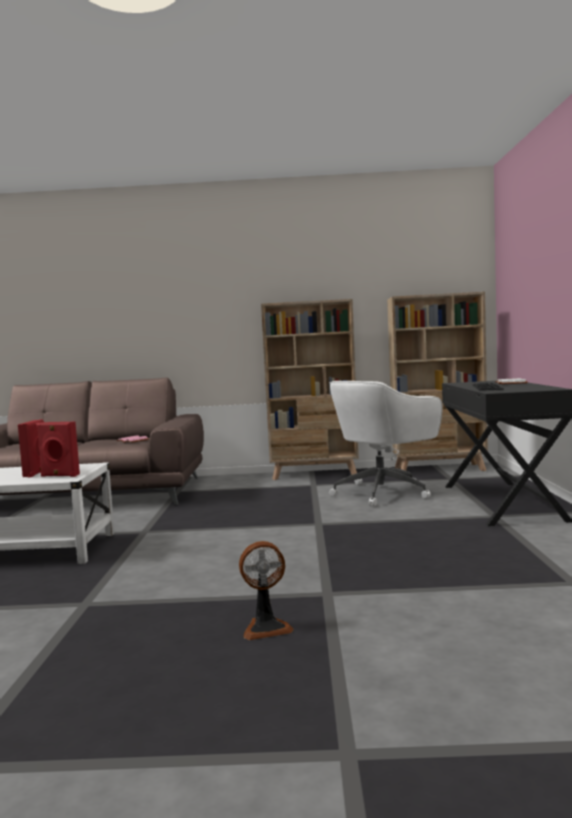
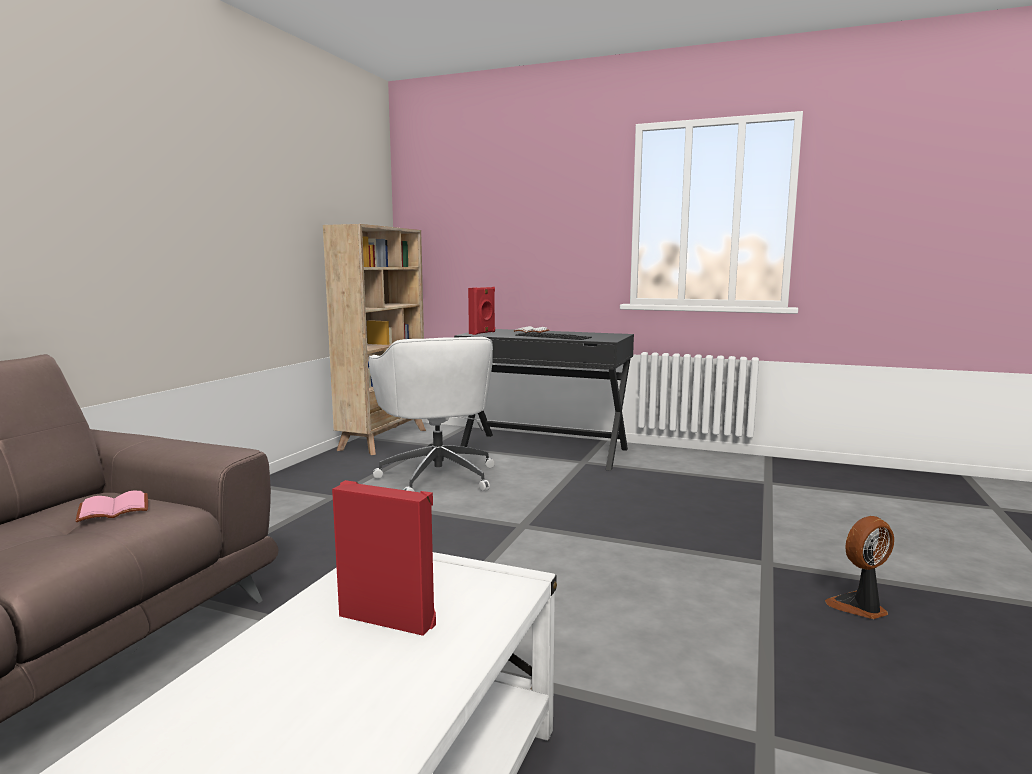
camera: 70 degrees left, 5 degrees up
(59, 475) = (472, 590): red speaker -> red speaker (483, 333)
(266, 628) = (860, 607): fan -> fan turned 120 degrees counterclockwise
(315, 474) = (276, 486): beige bookcase -> none

